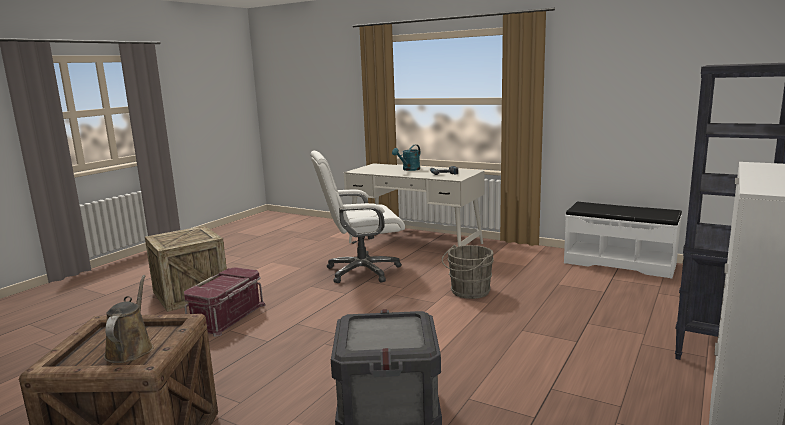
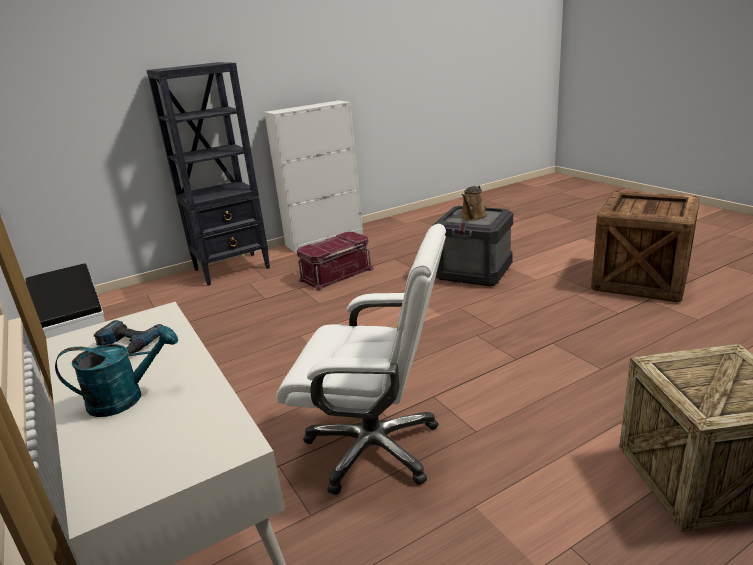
camera: 150 degrees left, 10 degrees up
(131, 349) = (640, 206): brown watering can -> brown watering can (473, 217)
(227, 316) = (609, 394): red storage box -> red storage box (336, 274)
(468, 292) = (295, 356): grey bucket -> none

